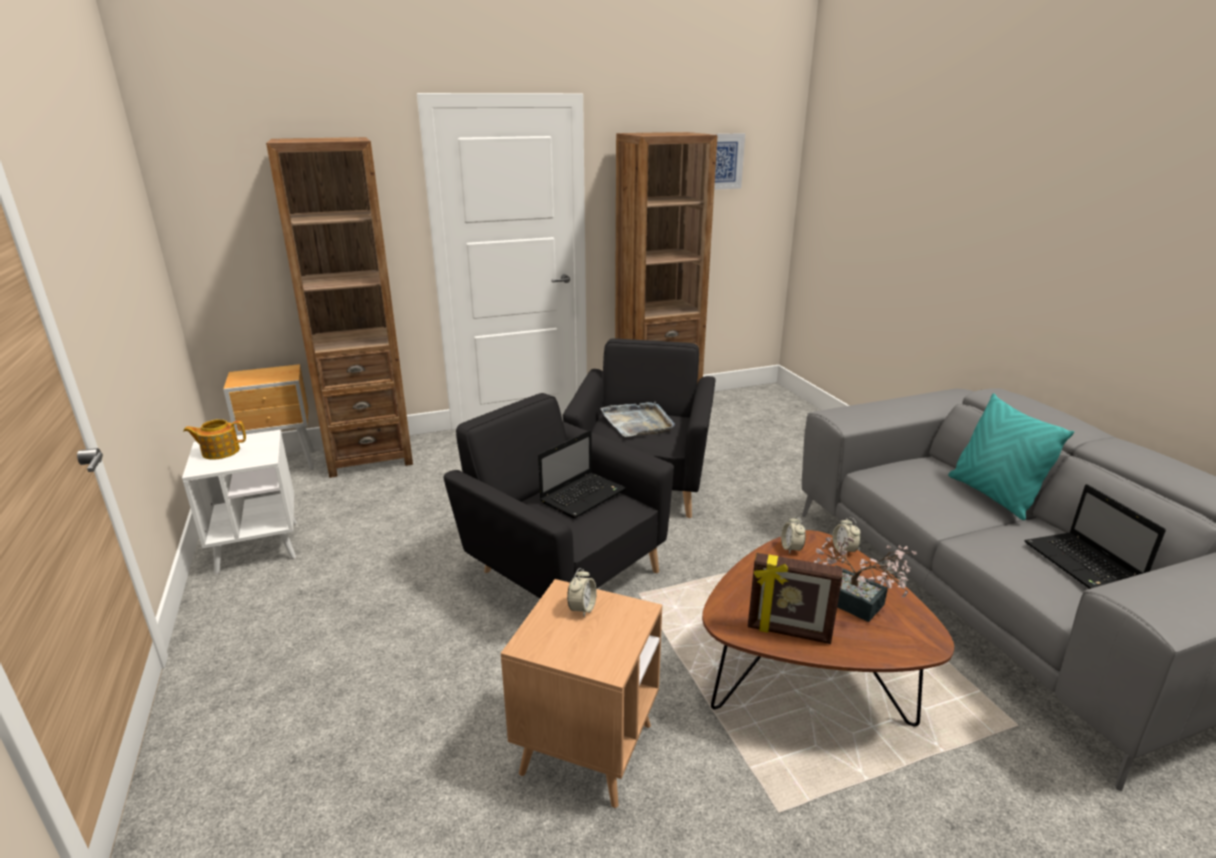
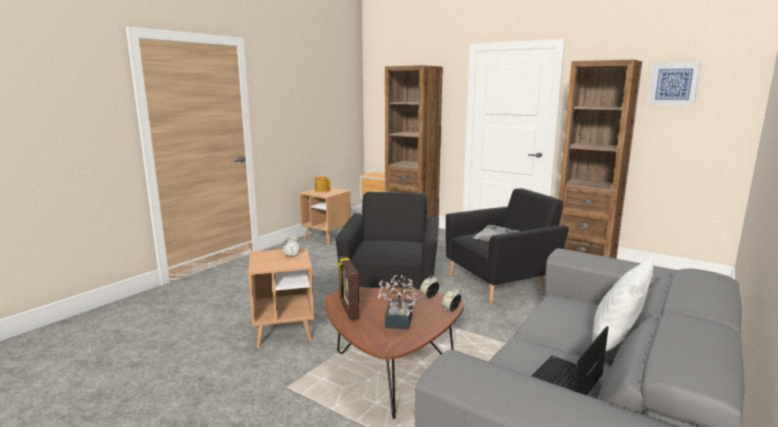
camera: 55 degrees right, 10 degrees down
(258, 547) = (326, 238): white side table -> brown side table
(584, 495) = (400, 246): laptop -> none
(993, 495) = (615, 342): turquoise pillow -> white pillow

